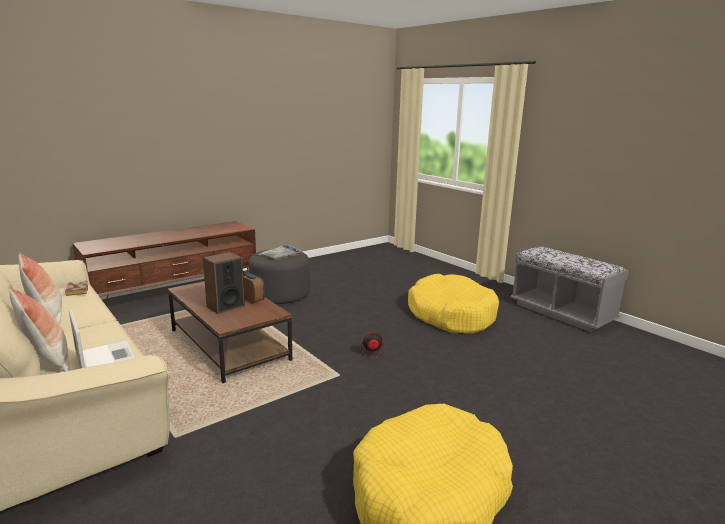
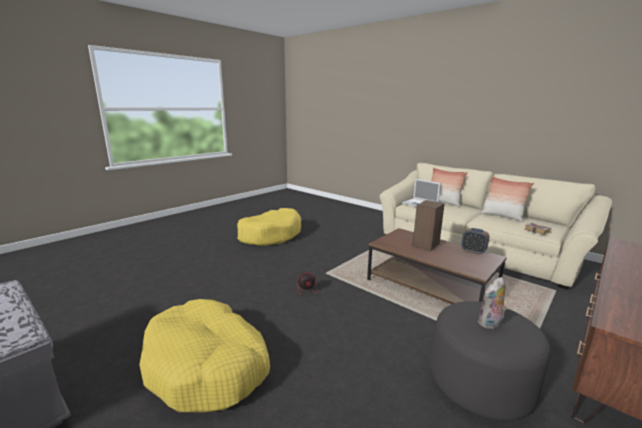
camera: 170 degrees right, 0 degrees up
(253, 300) = (413, 251): alarm clock -> alarm clock (473, 251)
(280, 254) = (490, 324): grey tray -> plush toy

